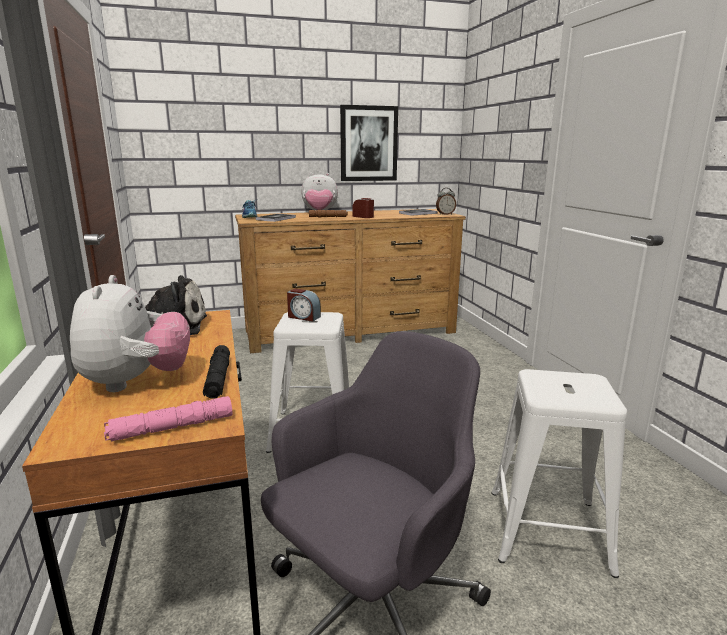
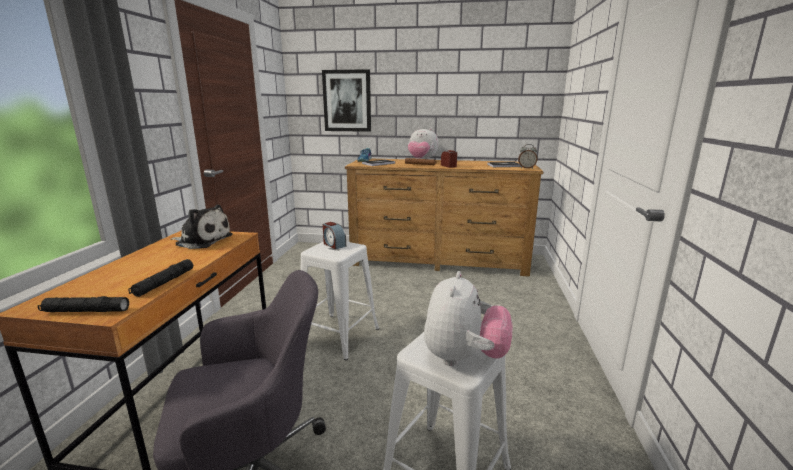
camera: 25 degrees right, 0 degrees up
(136, 382) = (122, 276): plush toy -> plush toy (464, 358)
(171, 428) = (86, 311): pink flashlight -> black flashlight
(368, 143) = (471, 103): picture -> picture (347, 101)

